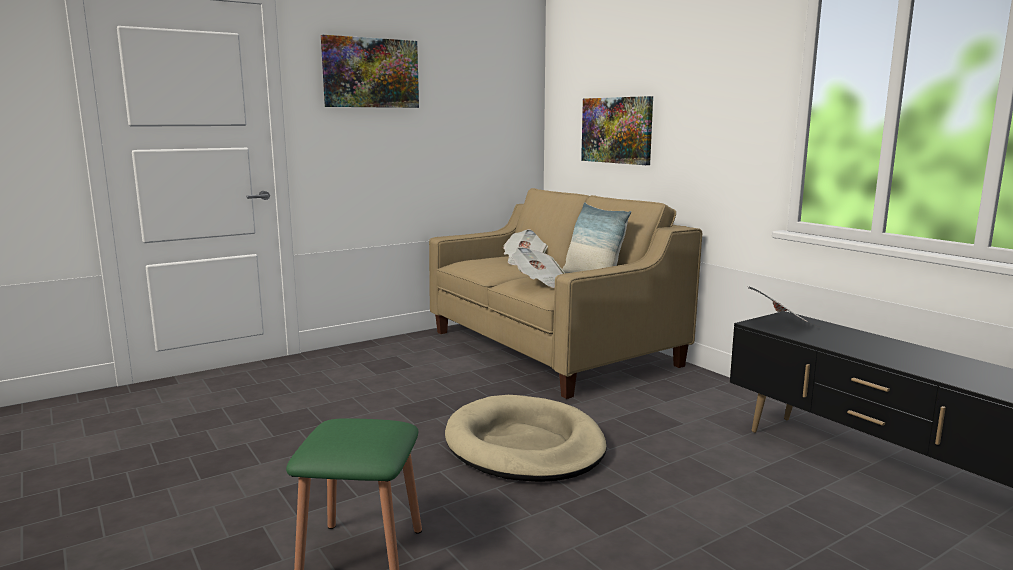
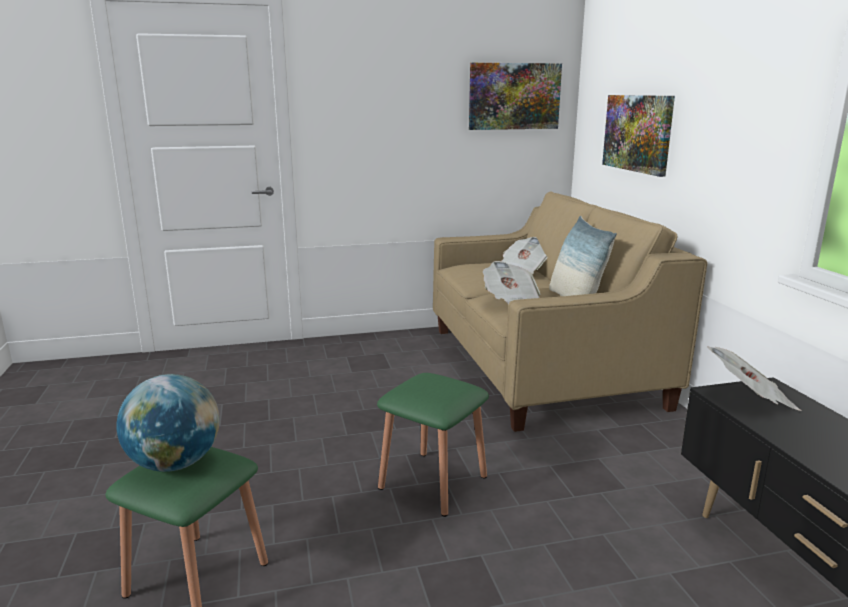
camera: 20 degrees right, 5 degrees up
(348, 432) = (175, 464): none -> globe
(370, 73) = (379, 70): picture -> picture (514, 96)
(524, 445) = (433, 482): beige dog bed -> green stool

